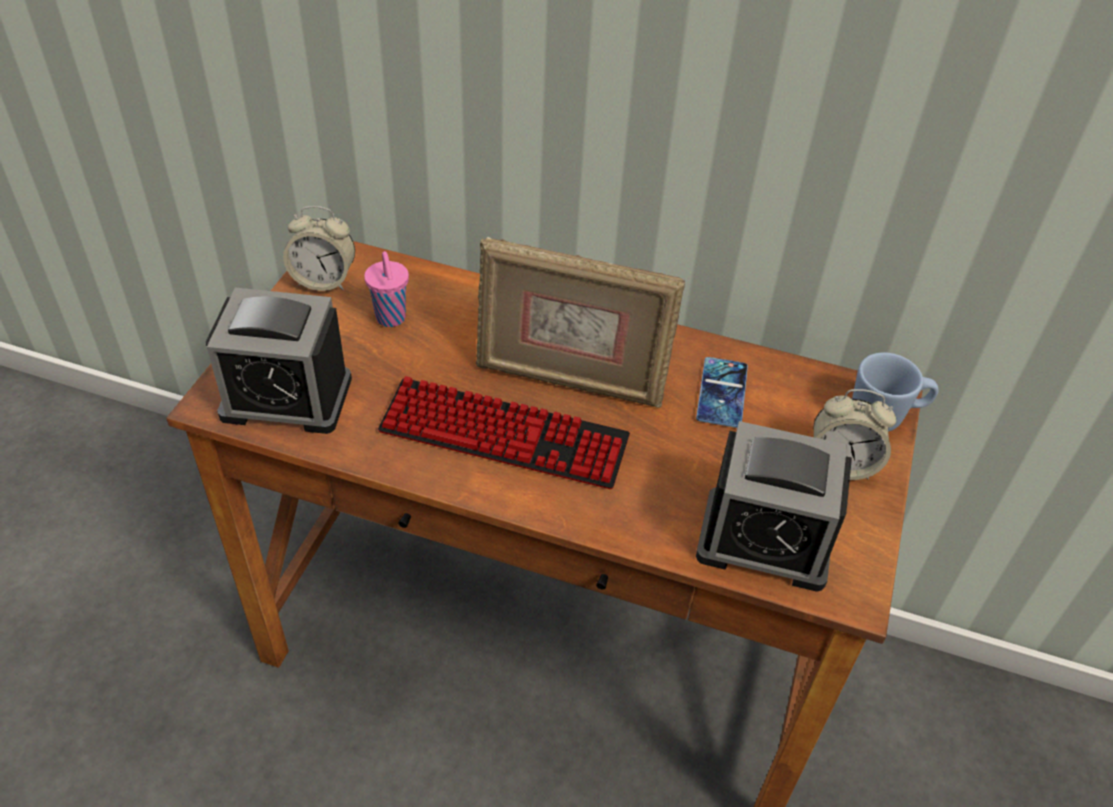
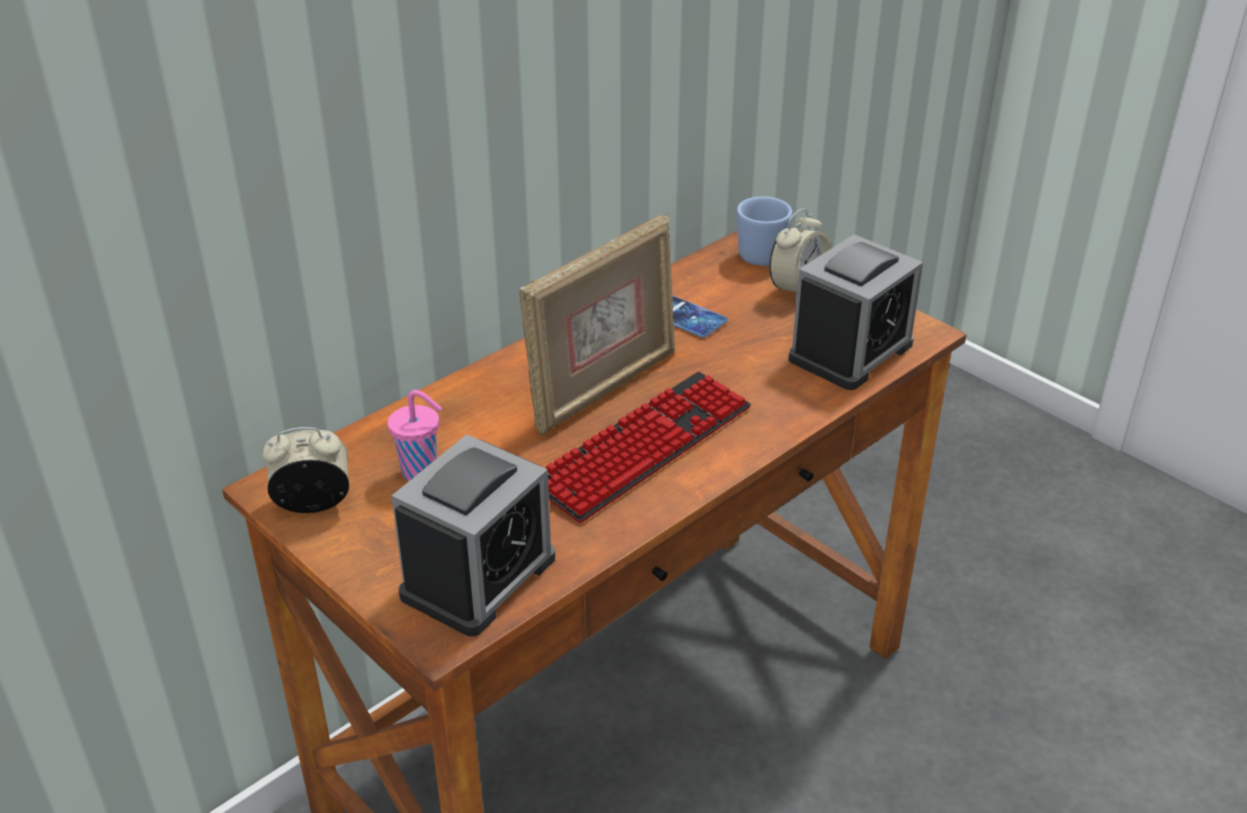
camera: 60 degrees left, 10 degrees down
(324, 280) = (313, 504): alarm clock -> alarm clock turned 135 degrees counterclockwise

